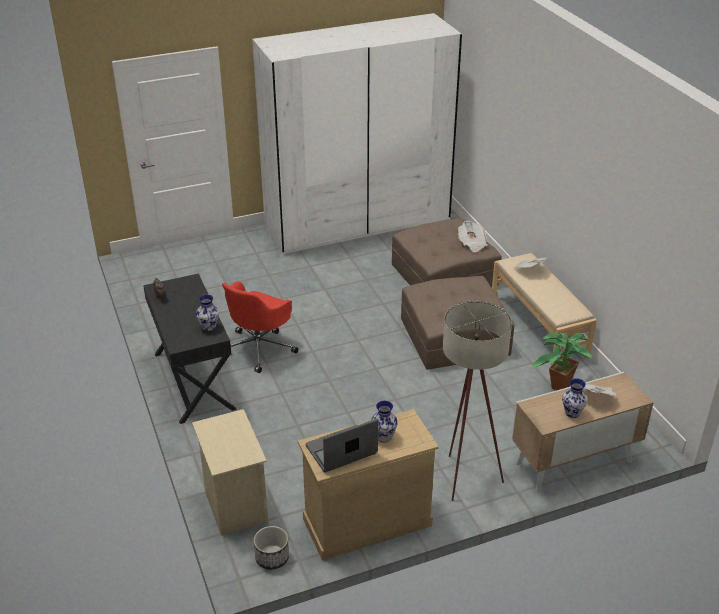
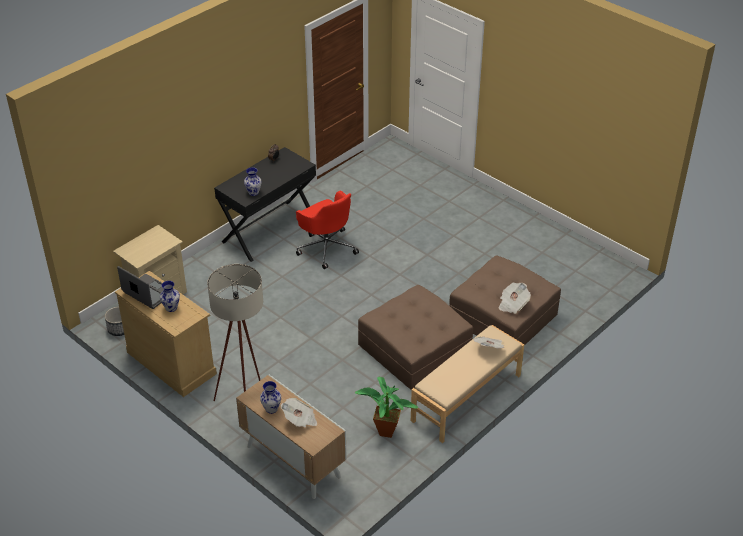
camera: 65 degrees right, 5 degrees up
(259, 348) = (326, 247): red office chair -> red office chair turned 135 degrees counterclockwise
(358, 223) = (543, 240): white wardrobe -> none

